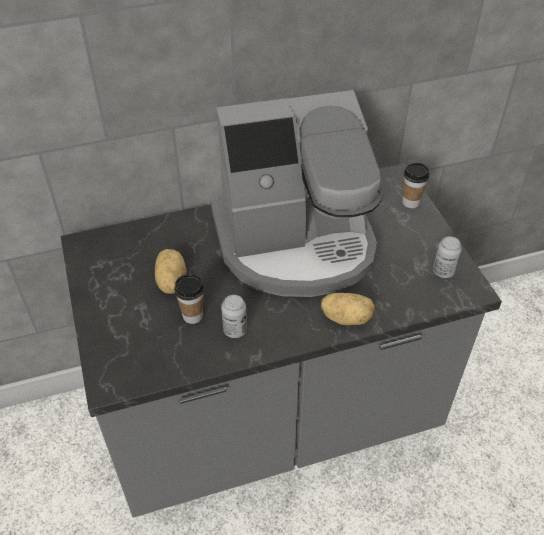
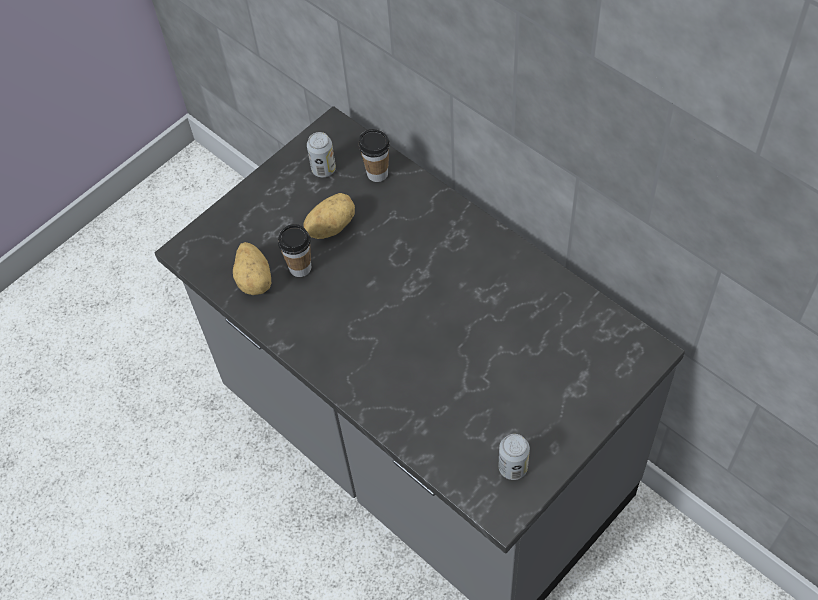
camera: 65 degrees right, 10 degrees up
(235, 330) = (304, 311): can -> can (323, 169)
(296, 243) = (458, 304): coffee machine -> none
(347, 317) = (381, 401): potato -> potato (255, 279)
(410, 202) = (610, 387): cup -> cup (377, 173)

